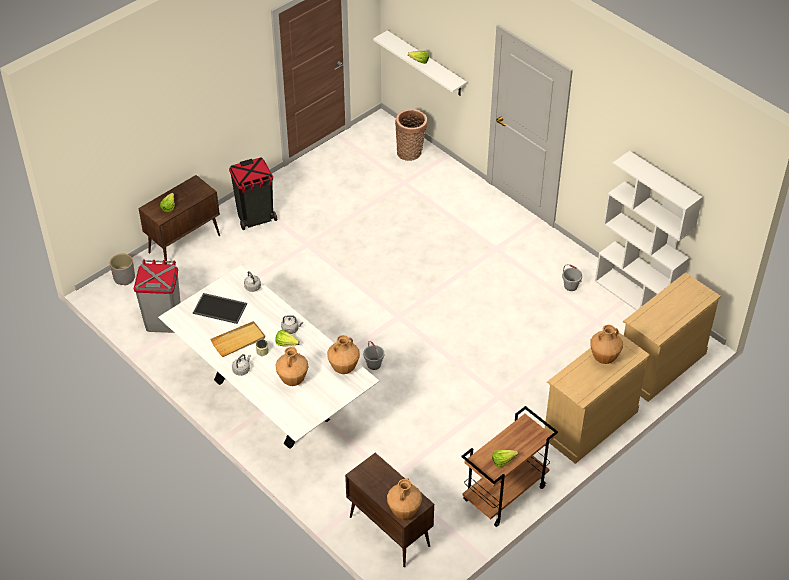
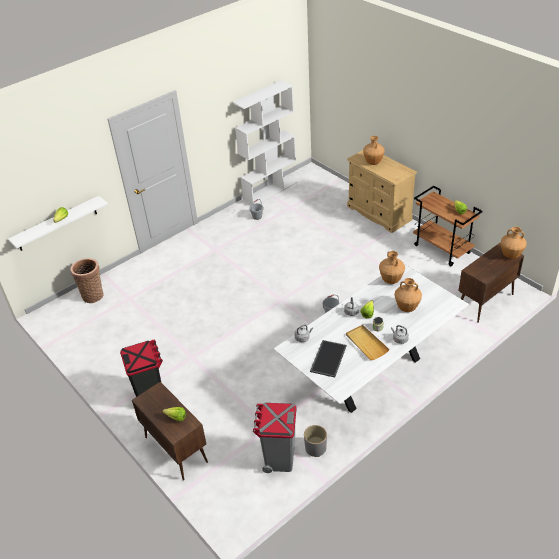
camera: 85 degrees left, 5 degrees down
(124, 278) = (217, 499): grey planter -> grey planter (315, 448)
(660, 365) = (328, 184): beige dresser -> none

